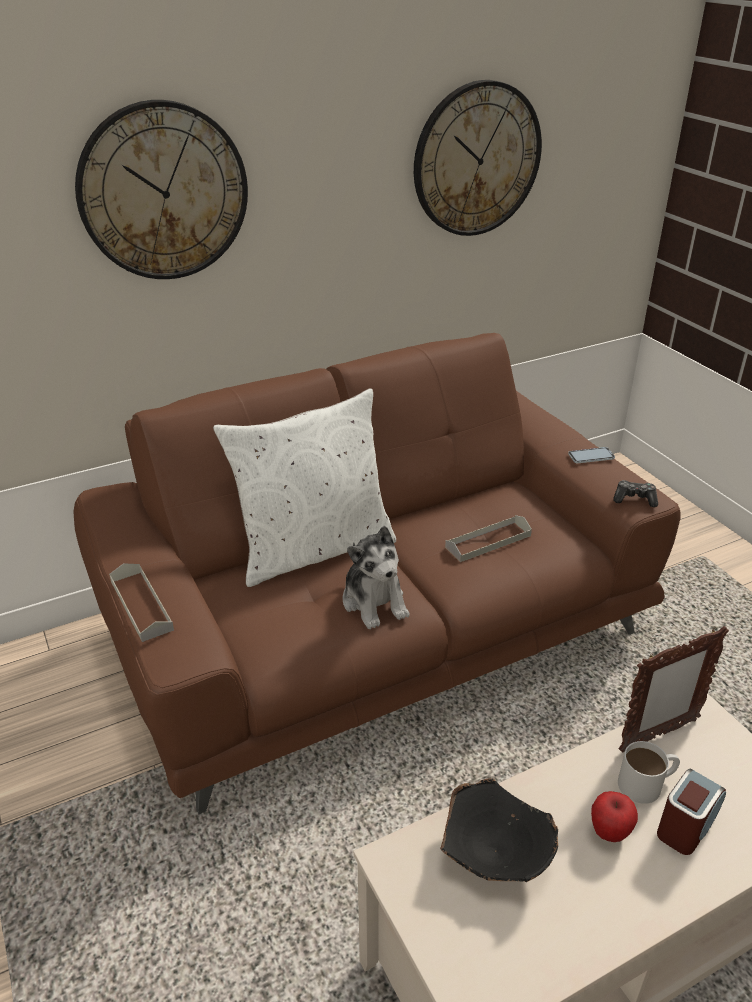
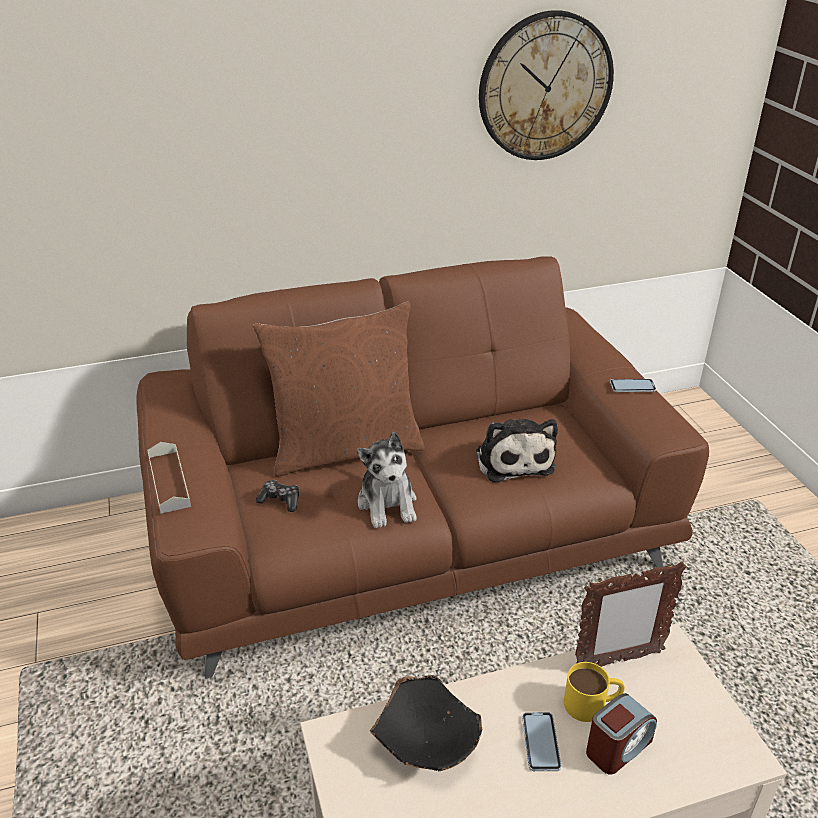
camera: 10 degrees right, 0 degrees up
(163, 192) = (232, 106): wall clock -> none
(313, 549) = (345, 448): white pillow -> brown pillow
(488, 541) = (513, 459): grey tray -> plush toy
(609, 832) = (540, 742): apple -> phone
(634, 499) = (662, 432): game controller -> game controller (280, 500)
(647, 783) = (592, 703): white mug -> yellow mug

